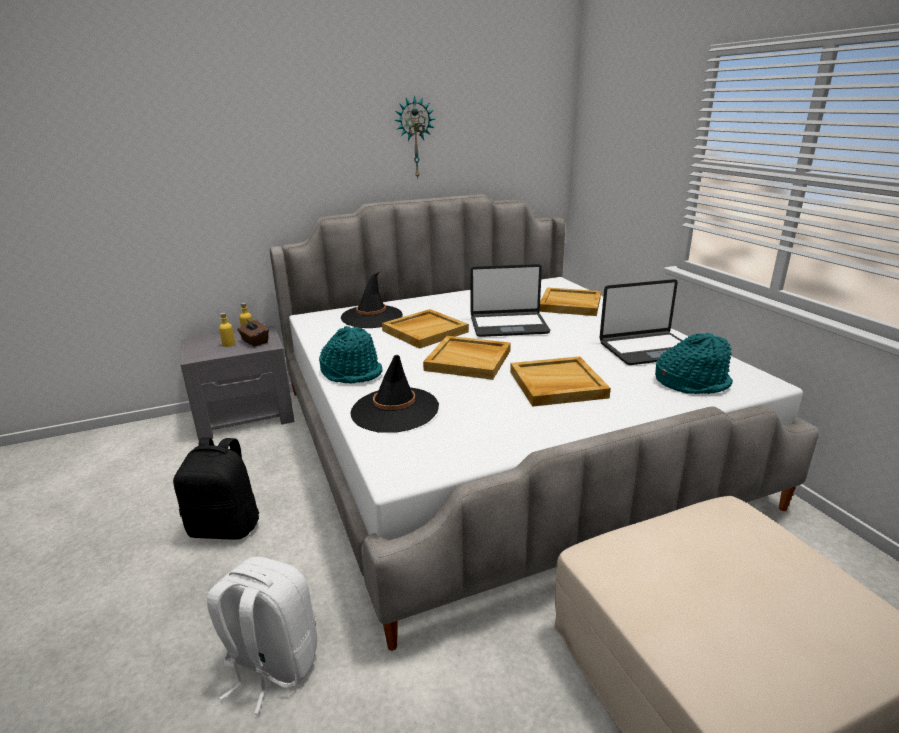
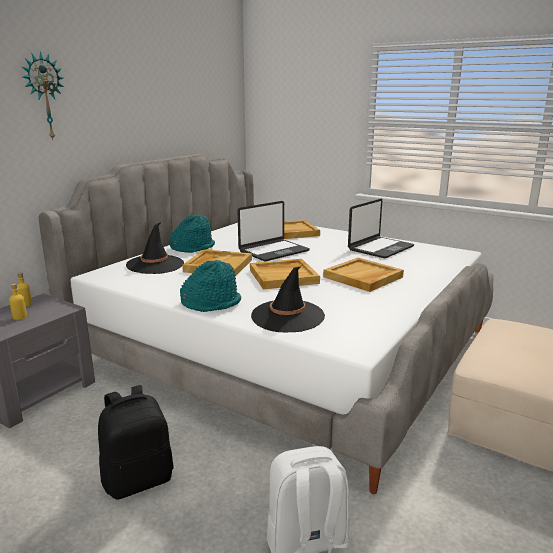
camera: 35 degrees left, 5 degrees down
(254, 341) = (45, 309): brown tissue box -> none
(414, 138) = (148, 106): wall clock -> wall clock (44, 97)
(692, 383) = (430, 260): turquoise hat -> turquoise hat (192, 247)

